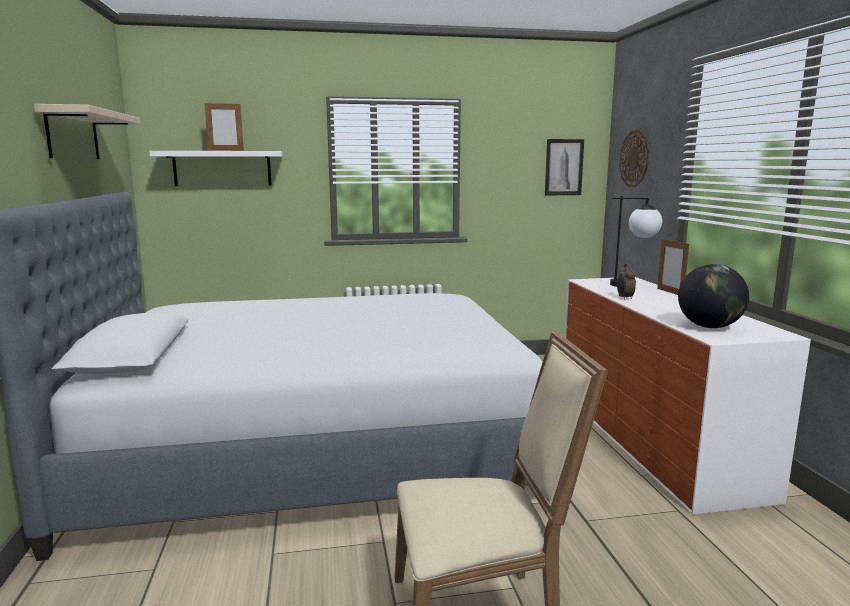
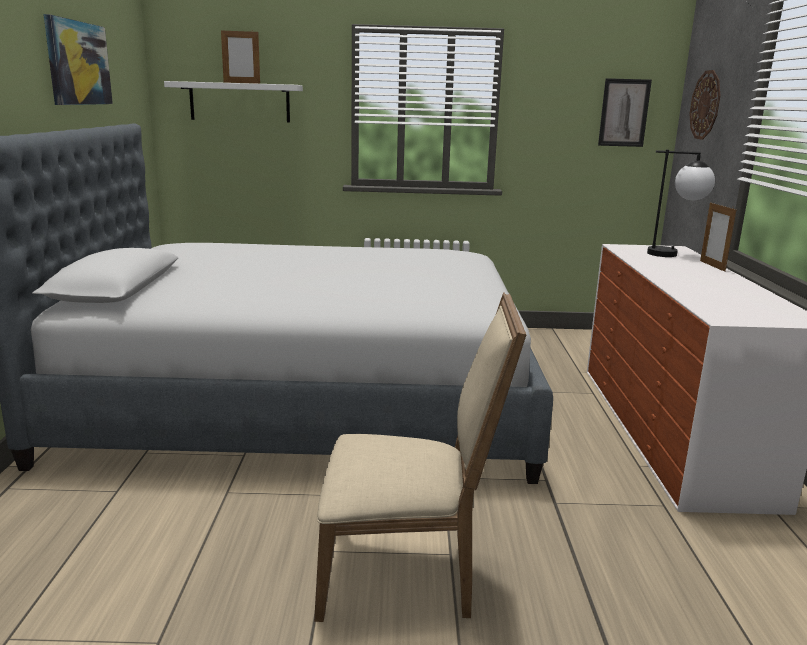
camera: 10 degrees right, 5 degrees up
(73, 135) = (78, 63): beige shelf -> picture
(624, 298) = (651, 268): alarm clock -> none
(709, 327) = (726, 306): globe -> none

